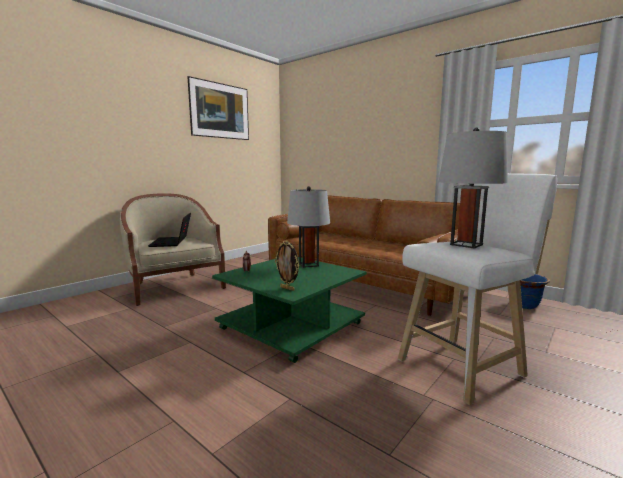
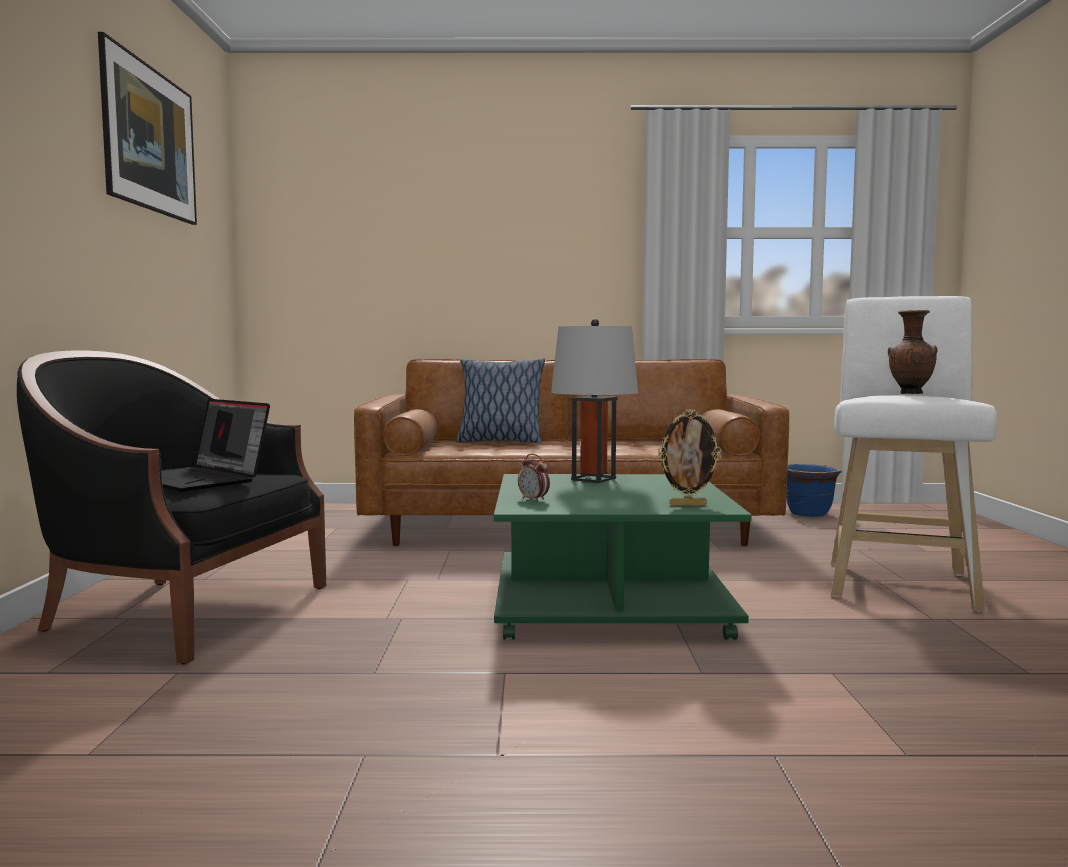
camera: 40 degrees left, 5 degrees down
(175, 287) = (182, 612): beige armchair -> black armchair
(342, 237) = (499, 442): none -> pillow
(466, 244) = (910, 394): grey table lamp -> brown vase

